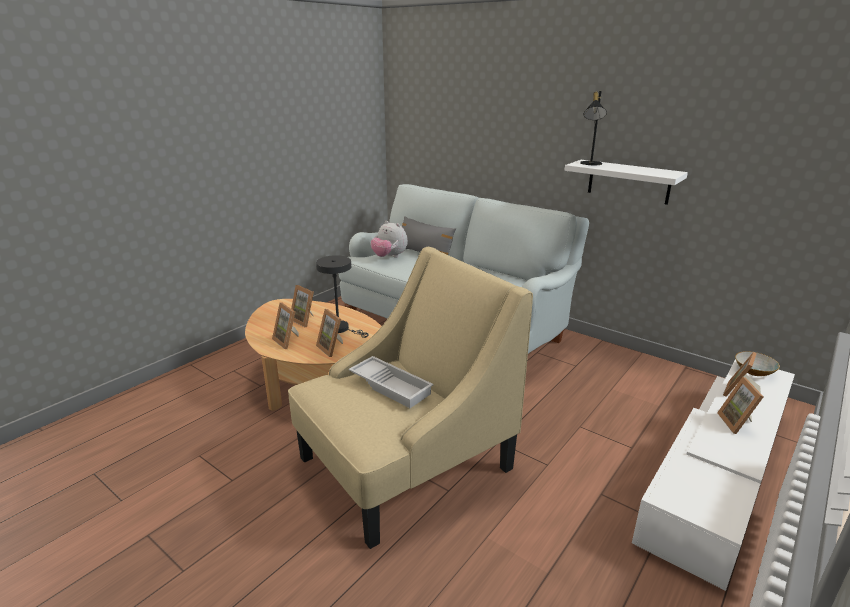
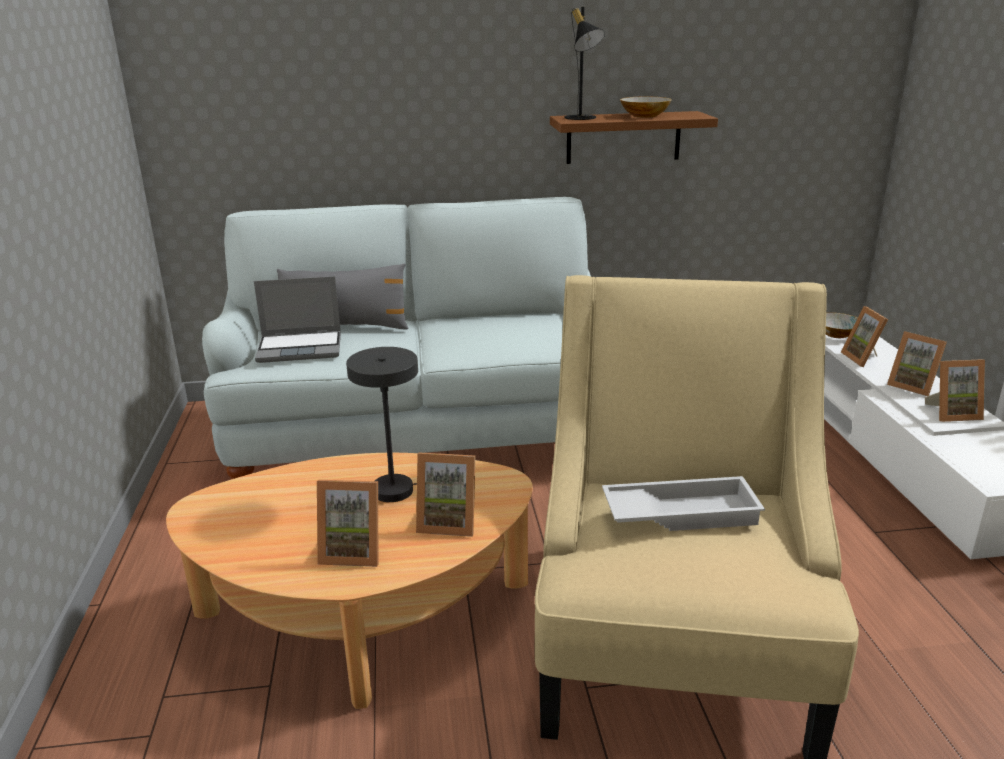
camera: 45 degrees left, 0 degrees up
(305, 320) = (311, 507): picture frame -> picture frame (952, 413)
(389, 257) = (301, 348): plush toy -> laptop
(628, 181) = (623, 137): white shelf -> brown shelf
(632, 169) = (644, 116): none -> bowl

